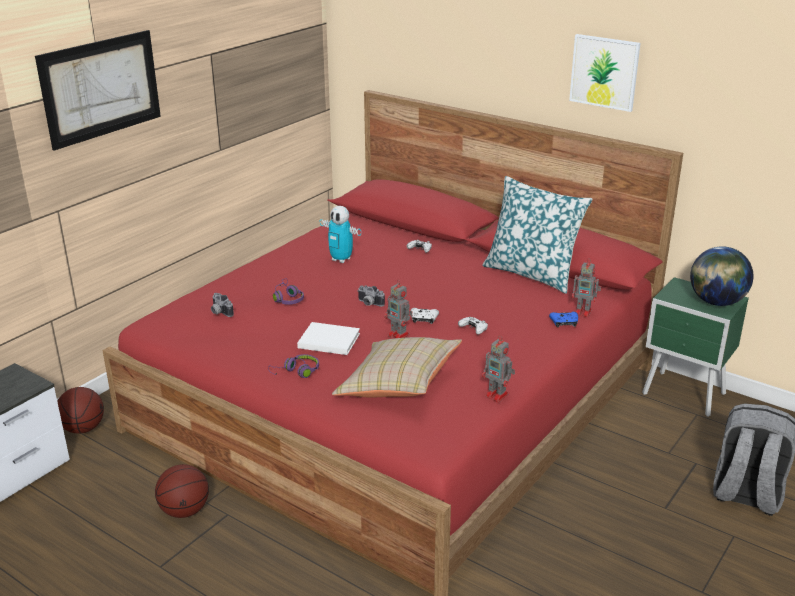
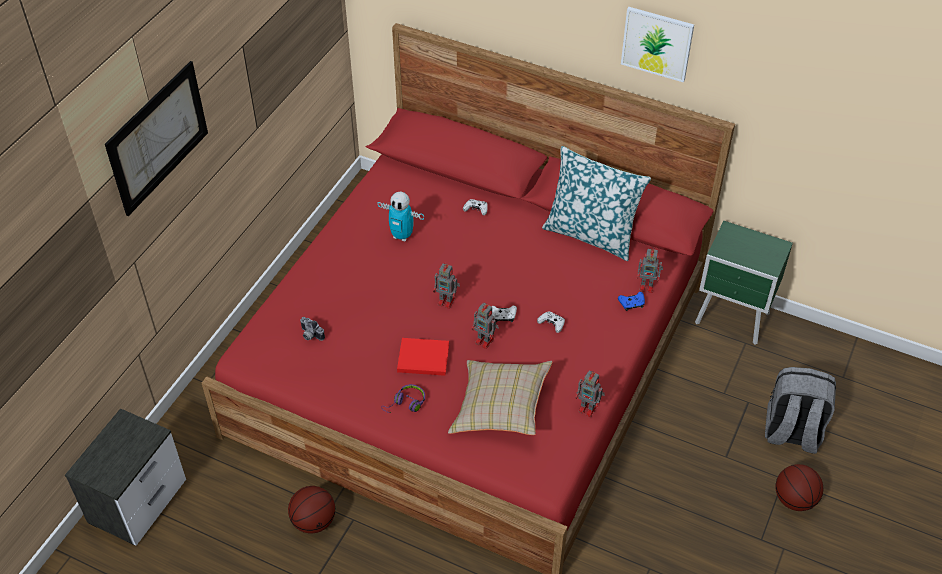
camera: 10 degrees left, 20 degrees up
(83, 429) = (182, 439): basketball -> basketball (794, 500)
(287, 298) = (369, 306): purple headphones -> none
(327, 340) = (421, 358): white book -> red book
(369, 304) = (447, 301): camera -> toy robot
(716, 302) = (764, 253): globe -> none

